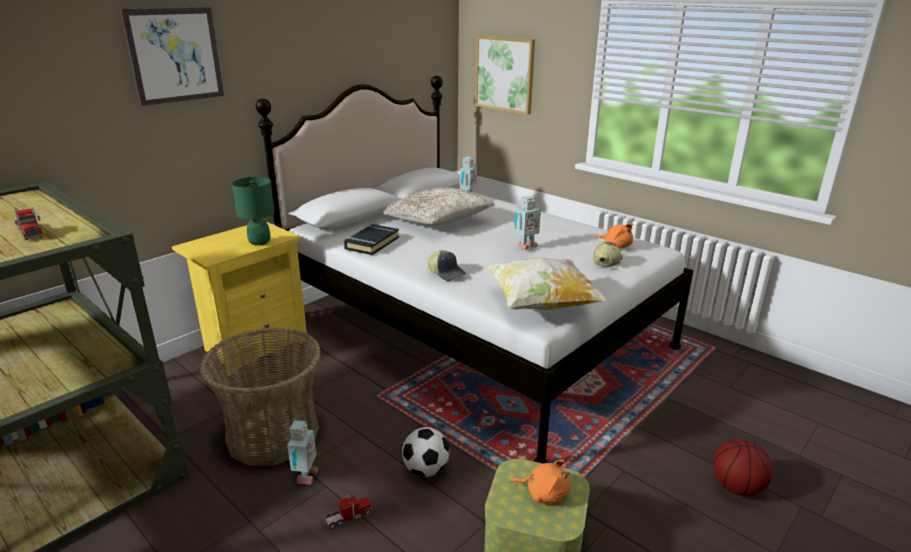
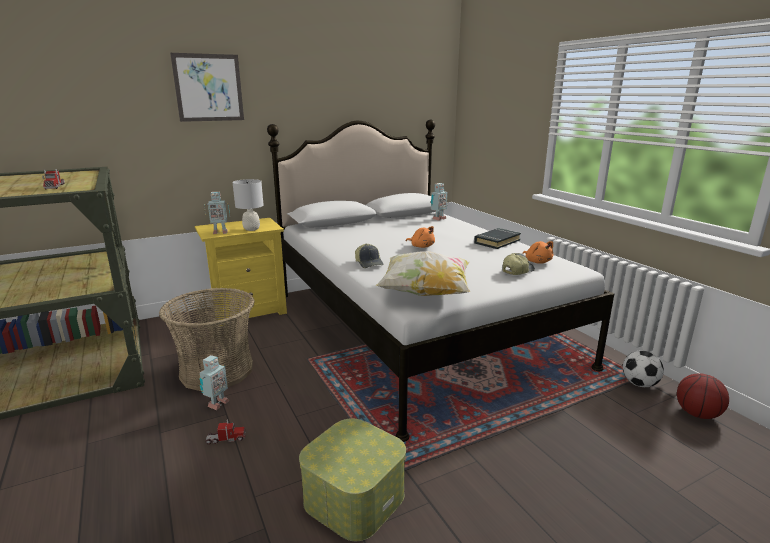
camera: 20 degrees right, 5 degrees down
(260, 242) = (252, 229): green table lamp -> grey table lamp
(371, 243) = (333, 239): black book -> black book (497, 242)
(426, 470) = (307, 419): football -> football (639, 384)
(438, 221) = (399, 230): beige pillow -> none
(504, 74) = (486, 118): picture -> none
(525, 246) = (454, 253): toy robot -> toy robot (219, 232)
(544, 493) = (360, 450): orange plush toy -> orange plush toy (421, 246)
(737, 488) = (584, 504): basketball -> basketball (697, 414)

